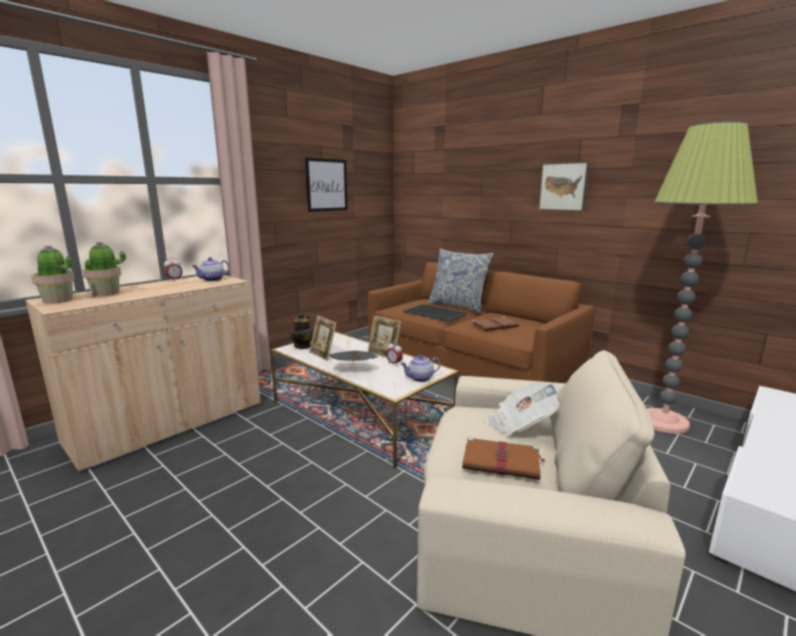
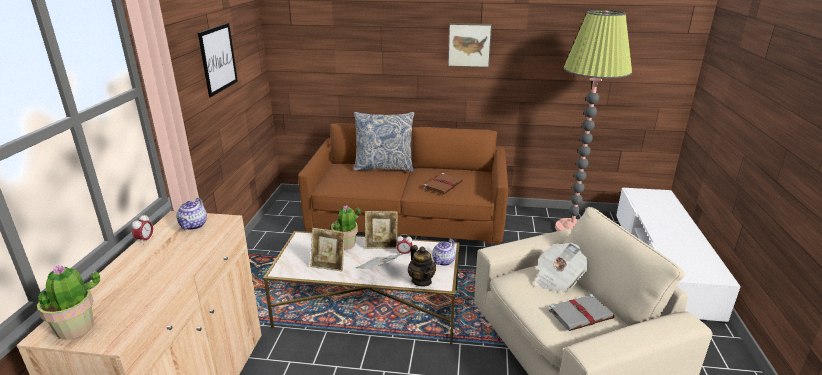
camera: 35 degrees left, 10 degrees up
(106, 293) = (113, 293): potted plant -> potted plant (345, 244)
(303, 346) = (292, 261): teapot -> teapot (421, 281)
(433, 313) = (375, 183): tray -> none
(502, 461) = (581, 314): brown book -> grey book

